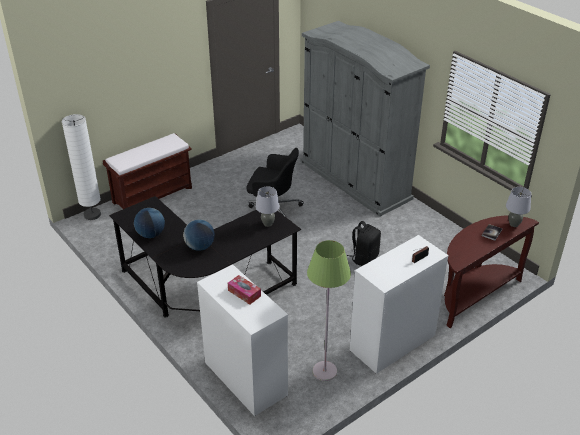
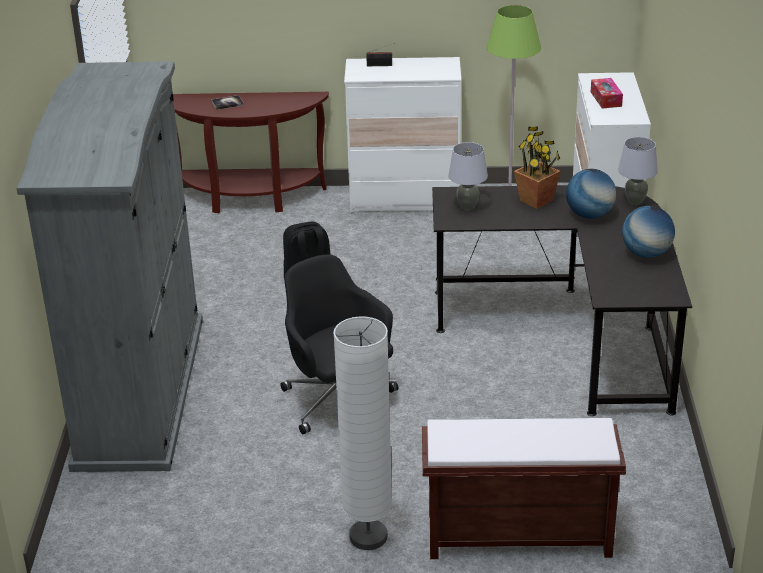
camera: 140 degrees left, 5 degrees down
(92, 215) = (669, 548): white floor lamp -> white floor lamp (368, 537)
(237, 244) = (536, 200): none -> potted plant
(514, 224) = (189, 101): grey table lamp -> grey table lamp (635, 202)

